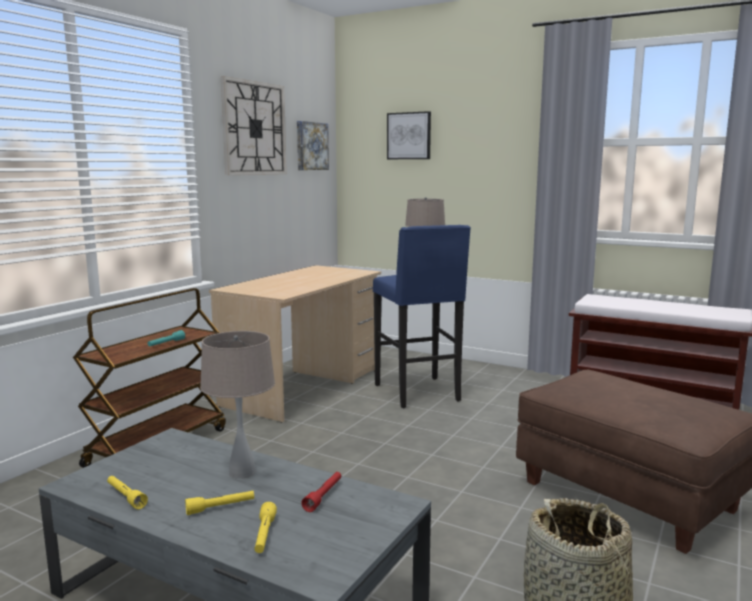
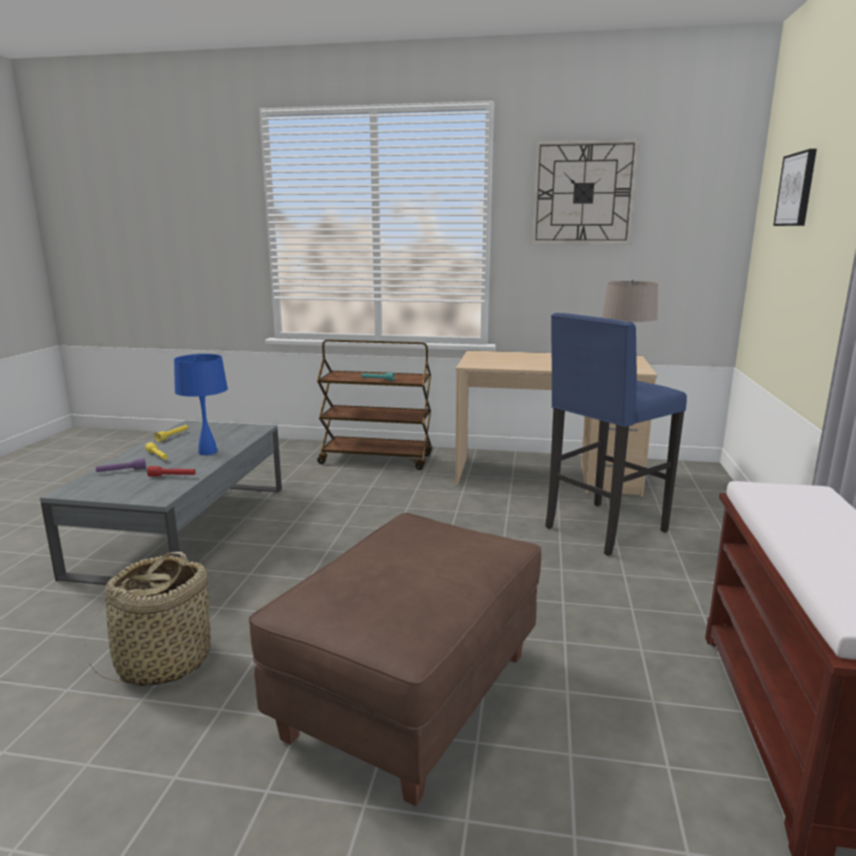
camera: 70 degrees right, 5 degrees up
(241, 472) = (208, 452): beige table lamp -> blue table lamp
(264, 535) = (121, 471): yellow flashlight -> purple flashlight
(311, 146) = (692, 209): picture -> none

